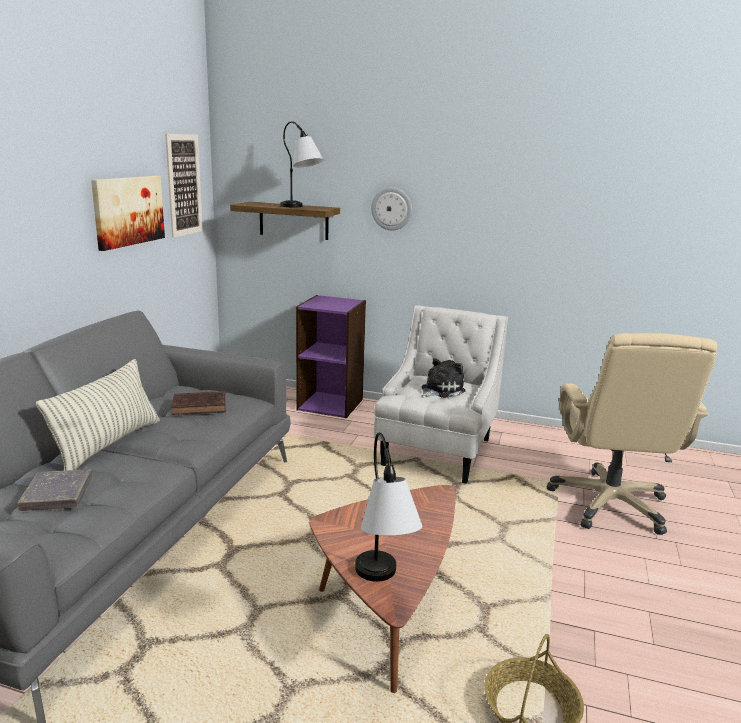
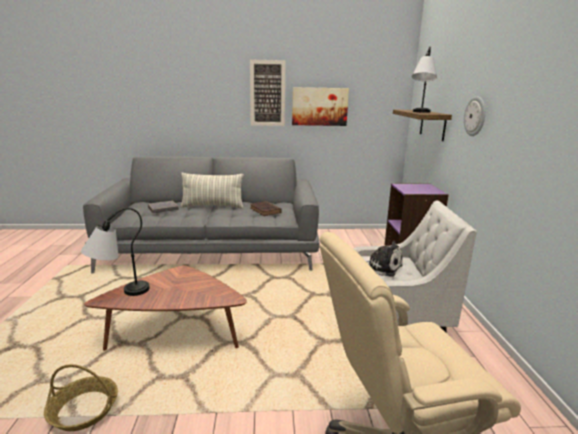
camera: 70 degrees right, 0 degrees up
(184, 185) = (377, 96): picture -> picture (267, 93)

